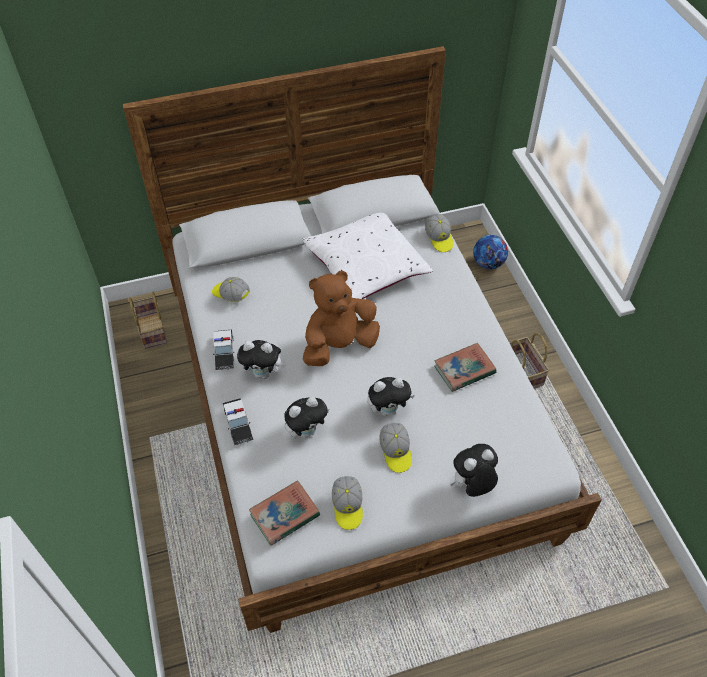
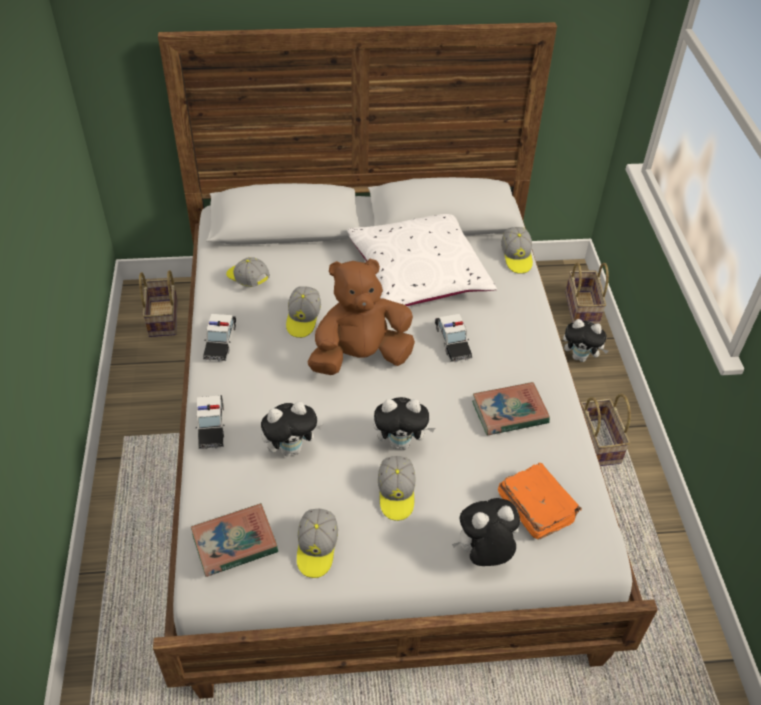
camera: 10 degrees right, 5 degrees down
(263, 373) = (259, 373): plush toy -> plush toy (580, 357)
(285, 321) = (303, 319): none -> cap
(407, 320) = (452, 342): none -> toy car
(488, 263) = (583, 310): football -> basket
(501, 442) = (535, 507): none -> orange book

